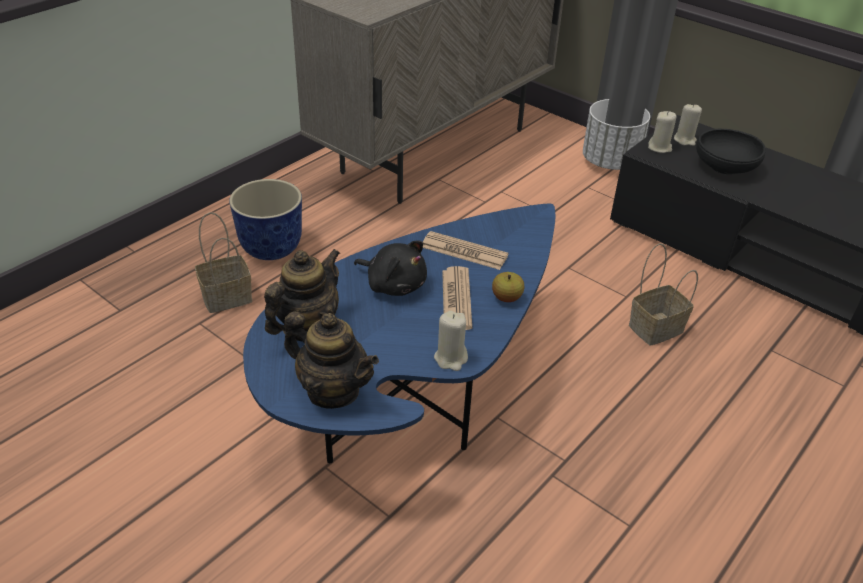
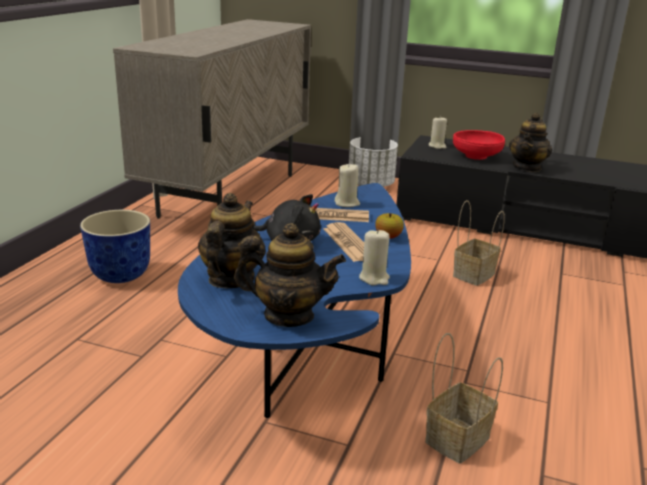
camera: 20 degrees left, 15 degrees down
(228, 296) = (96, 314): basket -> basket (457, 438)
(660, 148) = (423, 151): beige candle -> beige candle (347, 203)
(725, 167) = (476, 156): black bowl -> red bowl
(780, 199) = (527, 167): none -> teapot

